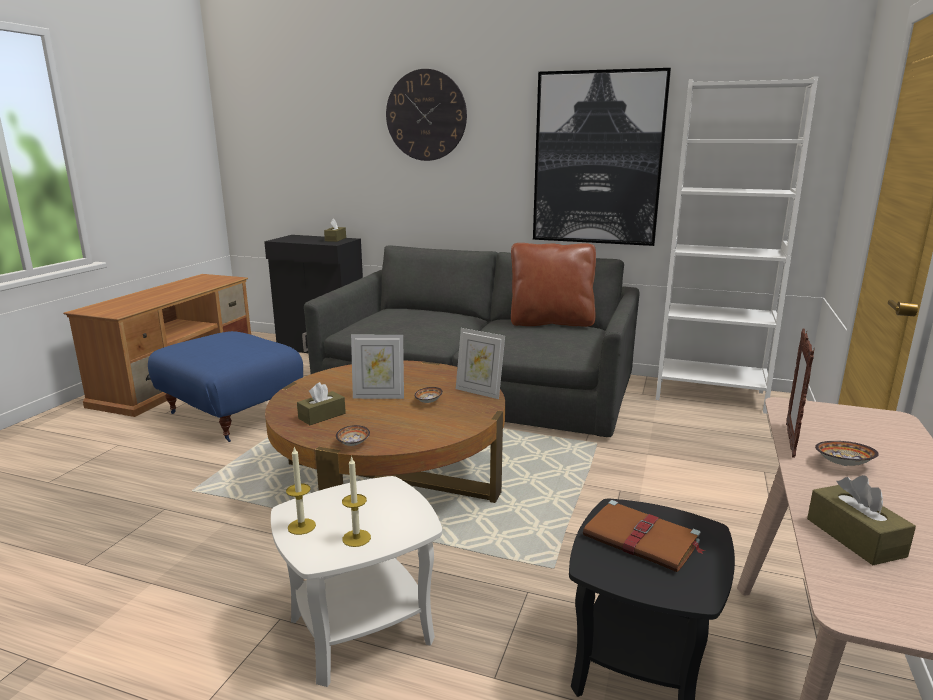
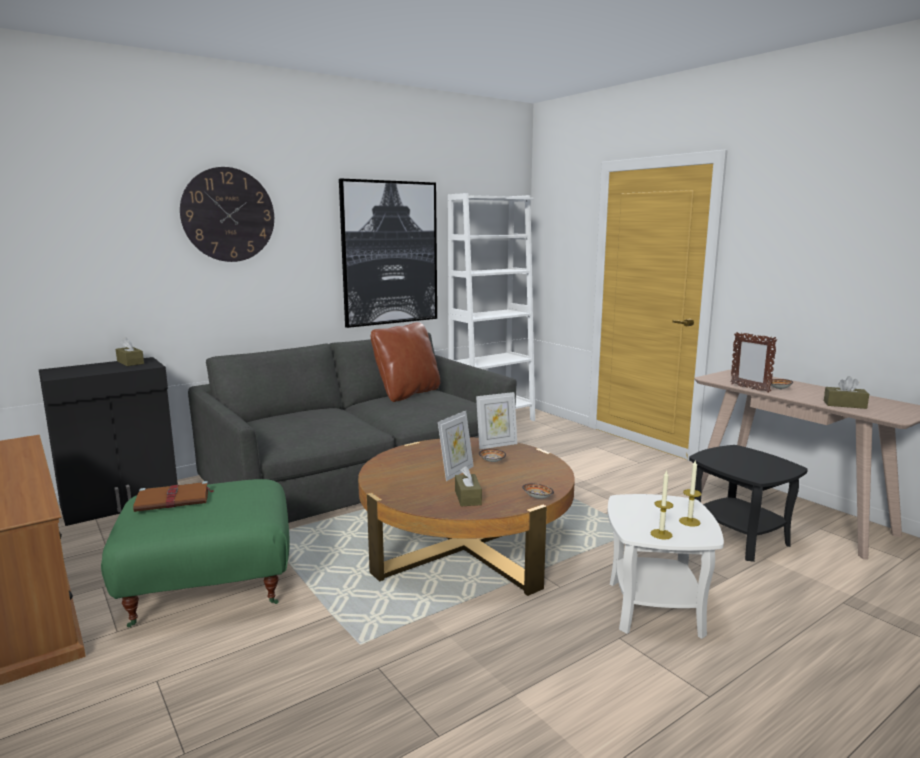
camera: 55 degrees left, 5 degrees down
(230, 415) = (208, 590): blue ottoman -> green ottoman
(643, 540) = (738, 461): brown book -> brown book (174, 500)

